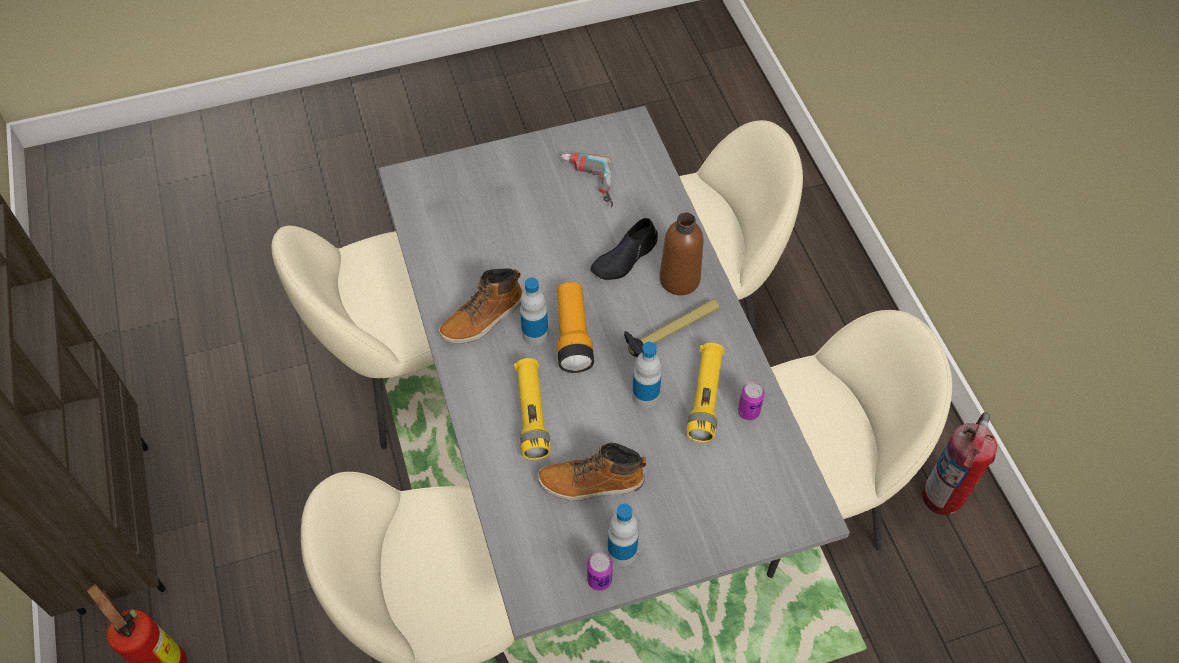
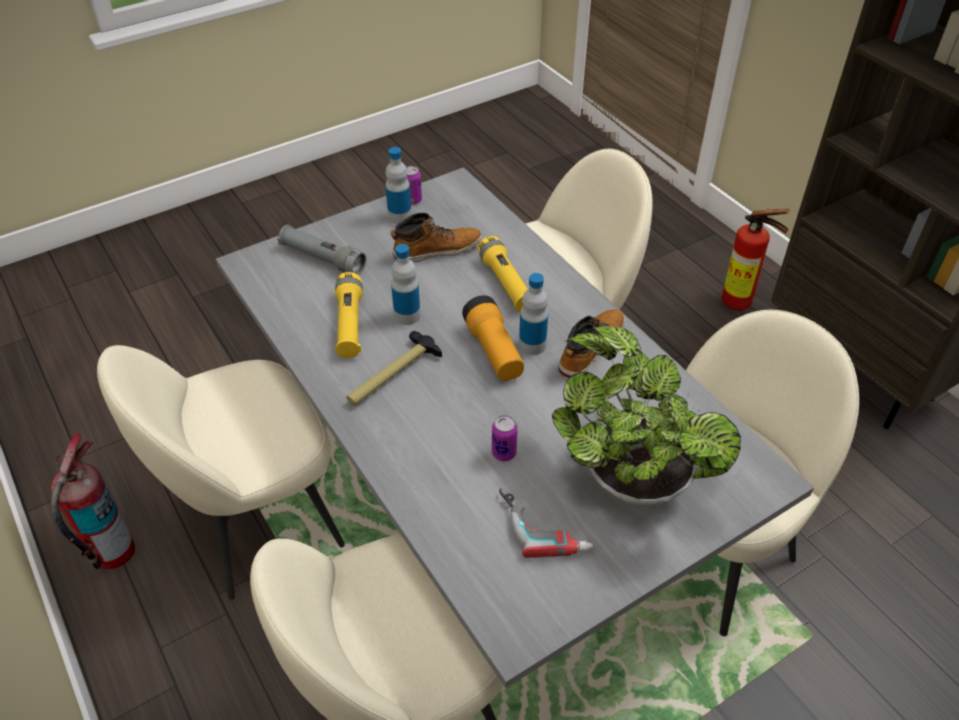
camera: 165 degrees right, 10 degrees down
(508, 202) = (629, 477): none -> potted plant
(624, 258) = (465, 438): black shoe -> none
(679, 279) = (396, 428): brown bottle -> none
(724, 499) = (323, 259): none -> grey flashlight
(748, 411) = (307, 322): can -> can (503, 453)

